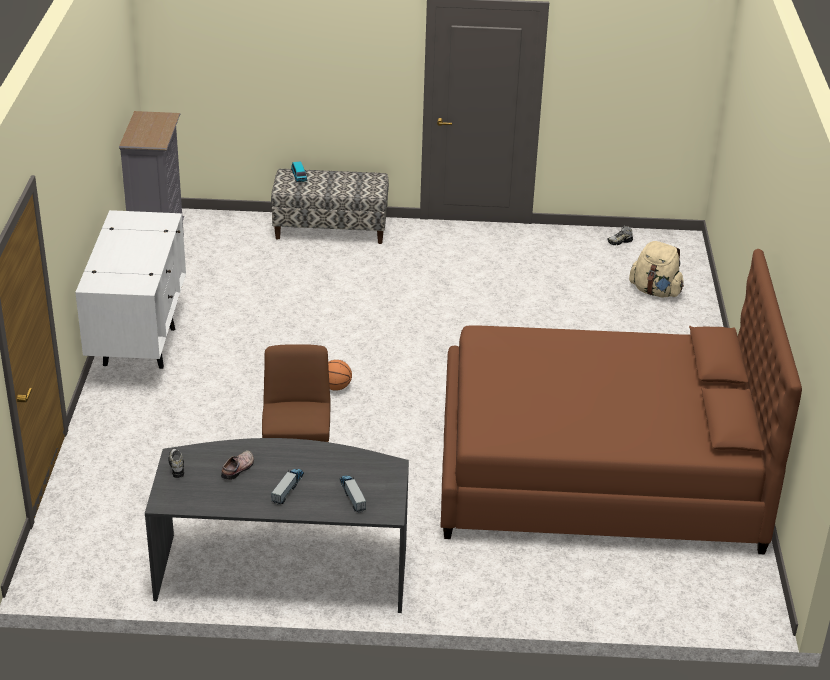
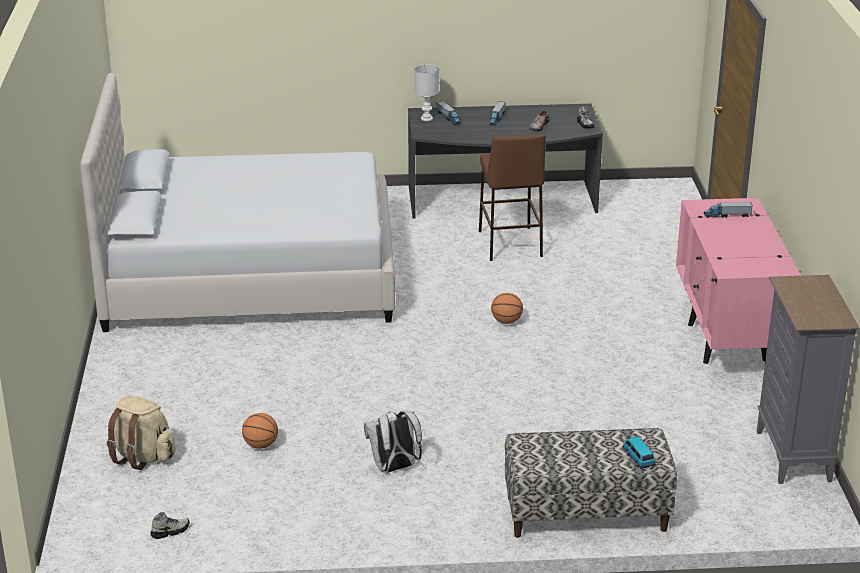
camera: 175 degrees right, 5 degrees down
(123, 272) = (727, 215): none -> toy truck
(139, 347) = (727, 343): white dresser -> pink dresser
(382, 498) = (427, 118): none -> white table lamp
(461, 268) = (394, 468): none -> white backpack
(564, 292) = (260, 445): none -> basketball
(597, 470) = (250, 274): brown bed -> white bed

